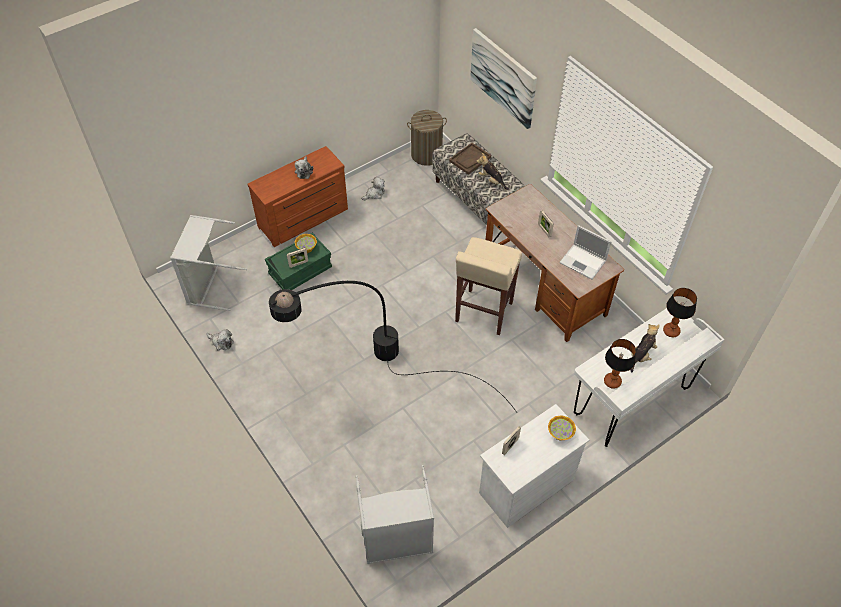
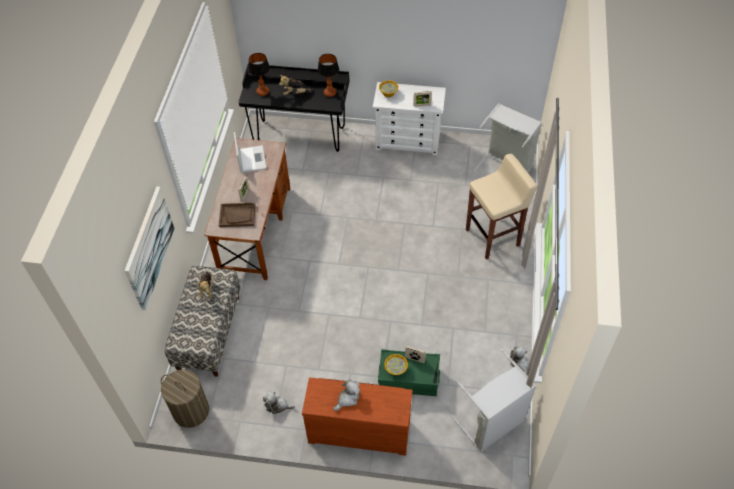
camera: 135 degrees left, 0 degrees up
(367, 374) = (435, 261): black floor lamp -> none
(470, 159) = (197, 321): brown tray -> brown tray (237, 215)
(483, 312) = (315, 243): beige stool -> beige stool (493, 237)
(631, 402) = (299, 135): white desk -> black desk

